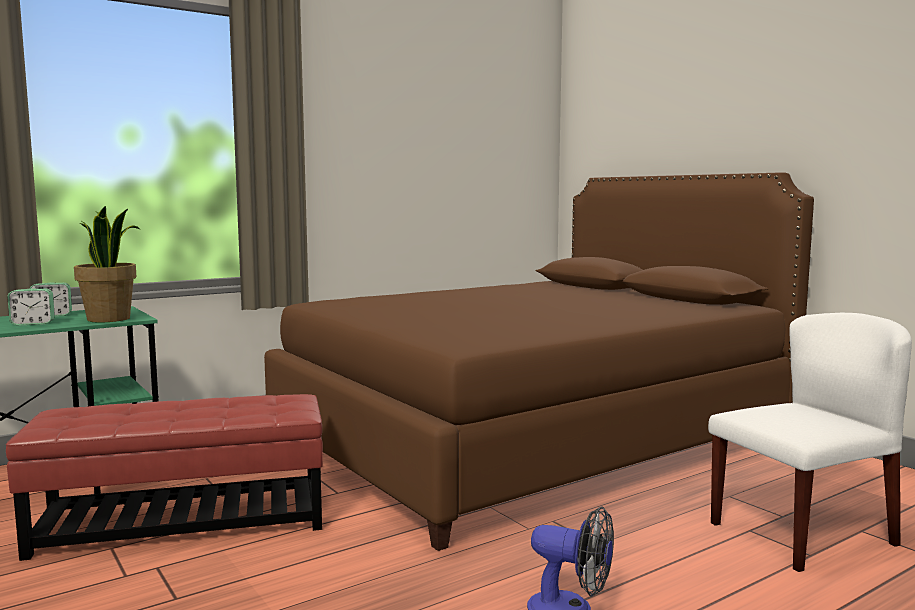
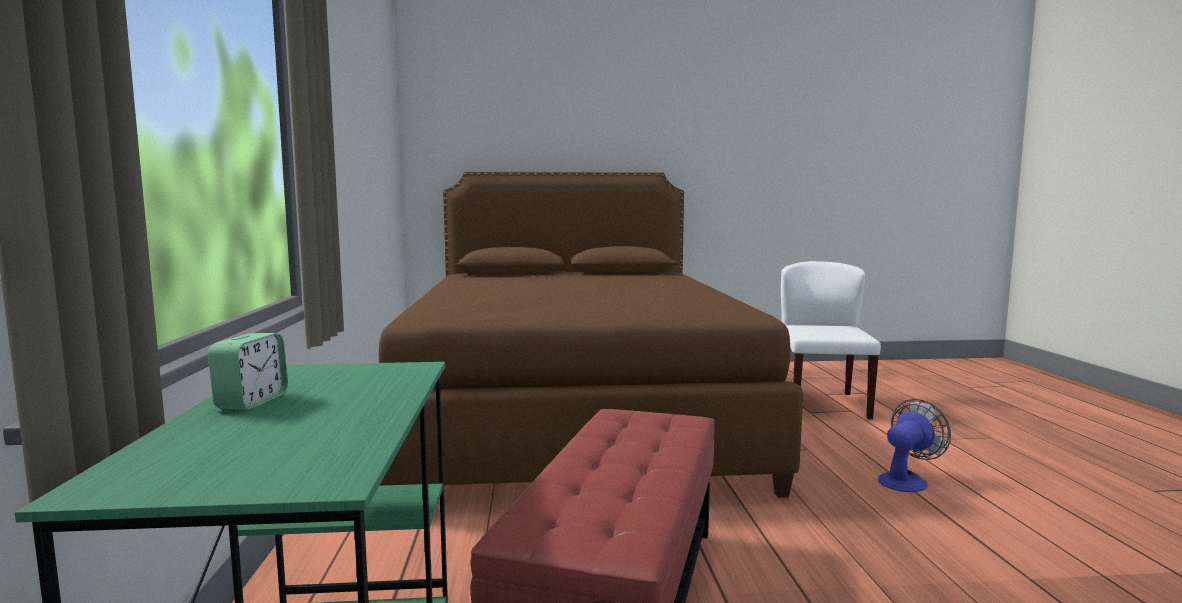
camera: 60 degrees left, 0 degrees up
(33, 323) = (332, 413): alarm clock -> none
(110, 319) = (390, 377): potted plant -> none

